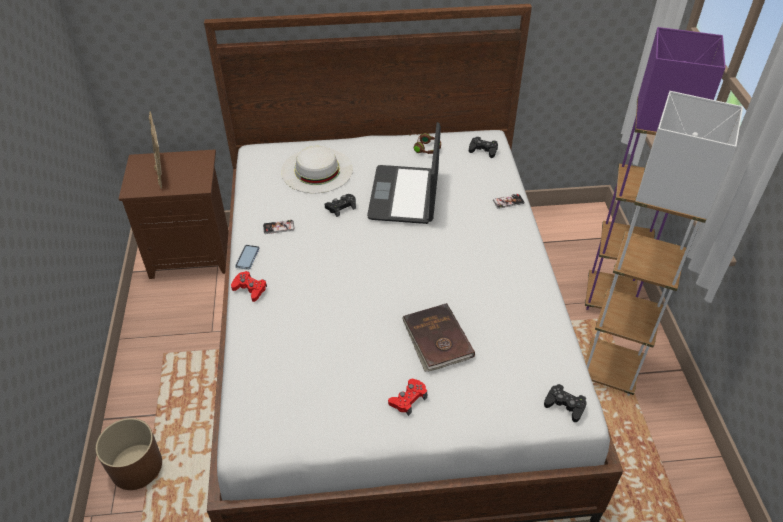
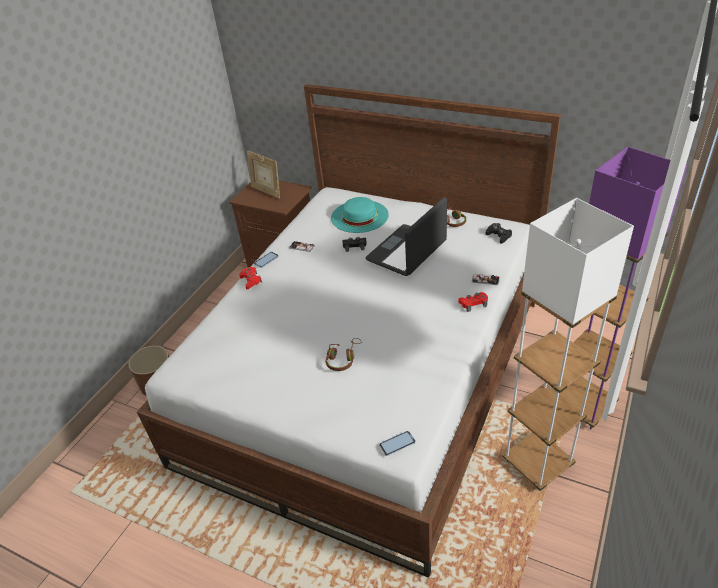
camera: 35 degrees right, 5 degrees down
(161, 171) = (266, 191): picture frame -> picture frame turned 60 degrees counterclockwise
(317, 170) = (359, 216): white hat -> turquoise hat
(408, 399) = (289, 390): red game controller -> red game controller (473, 303)
(436, 340) = (343, 359): brown book -> brown headphones
(565, 405) = (397, 444): black game controller -> phone

